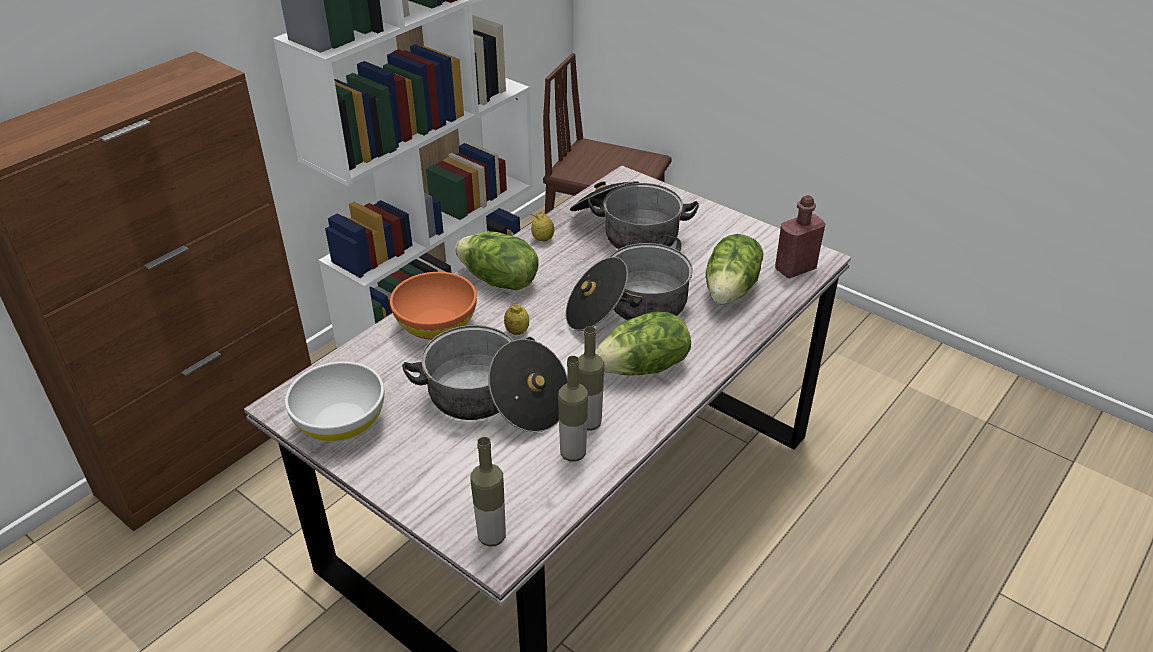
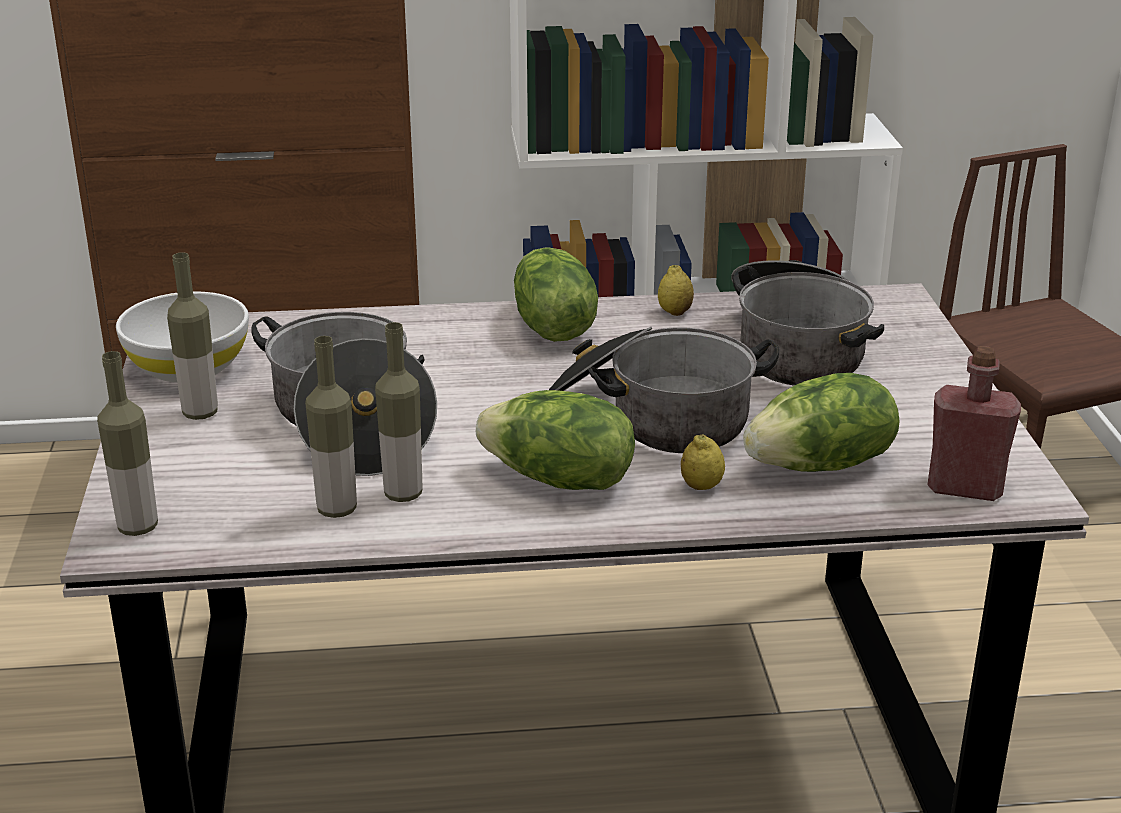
camera: 45 degrees right, 10 degrees down
(401, 446) = (200, 413): none -> bottle
(436, 324) = (416, 334): orange bowl -> none
(517, 331) = (485, 379): lemon -> lemon (701, 486)

